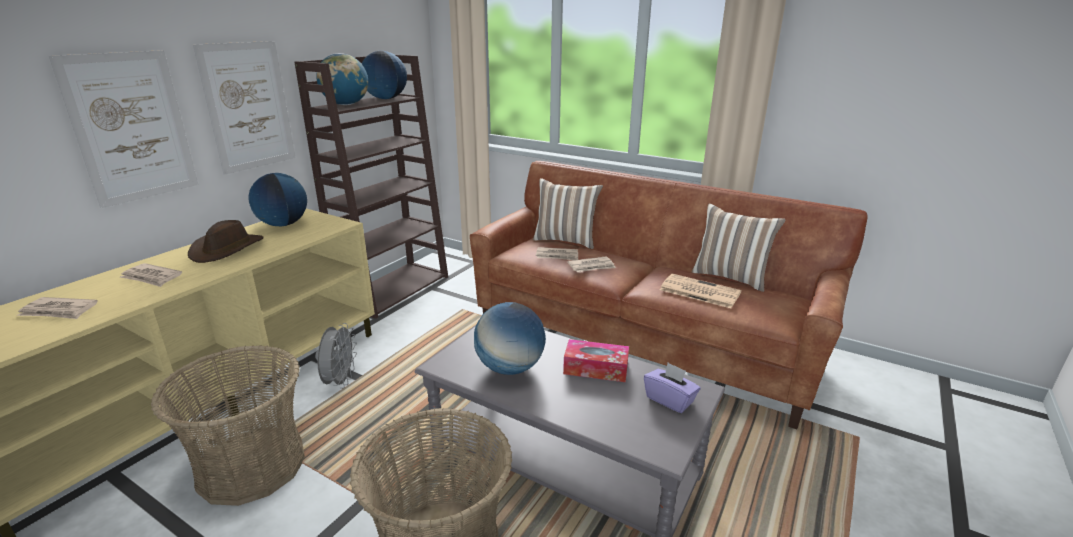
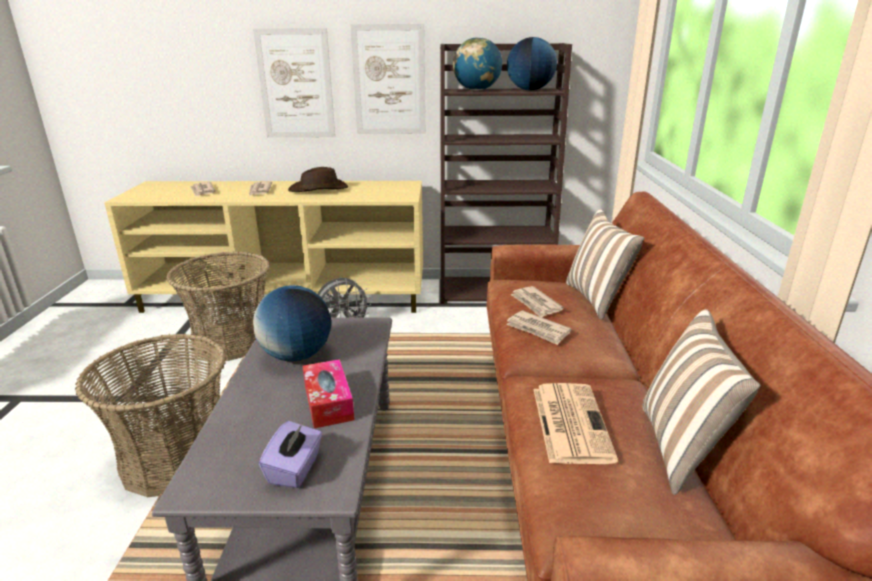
camera: 60 degrees right, 0 degrees up
(283, 224) = (380, 186): globe -> none

